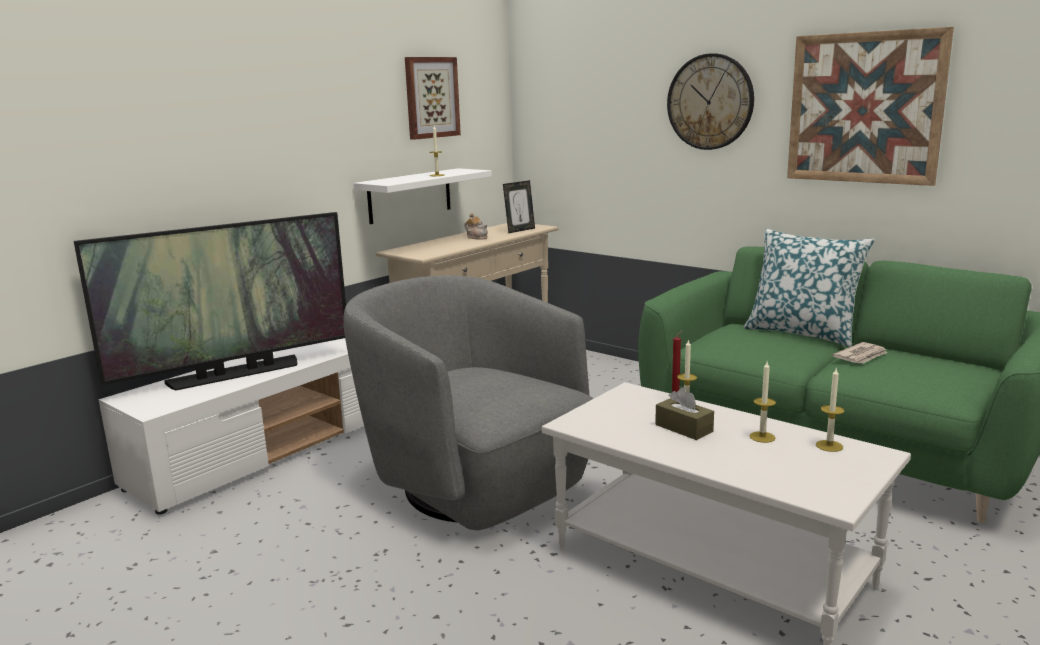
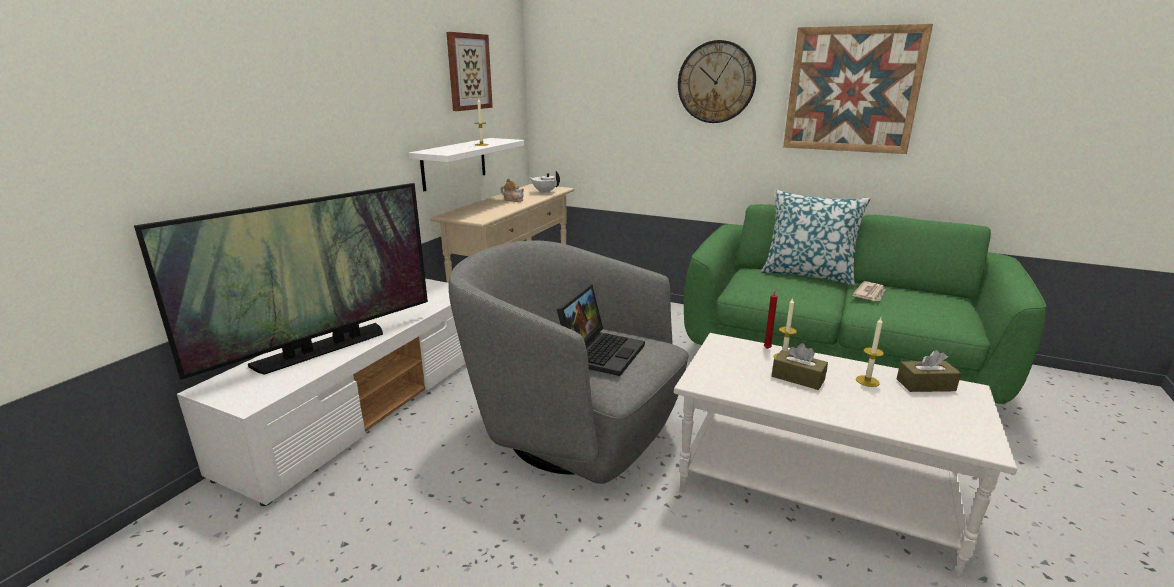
camera: 15 degrees left, 5 degrees up
(491, 391) = (601, 352): none -> laptop
(520, 230) = (545, 192): picture frame -> white teapot
(829, 446) = (925, 385): candle -> brown tissue box

